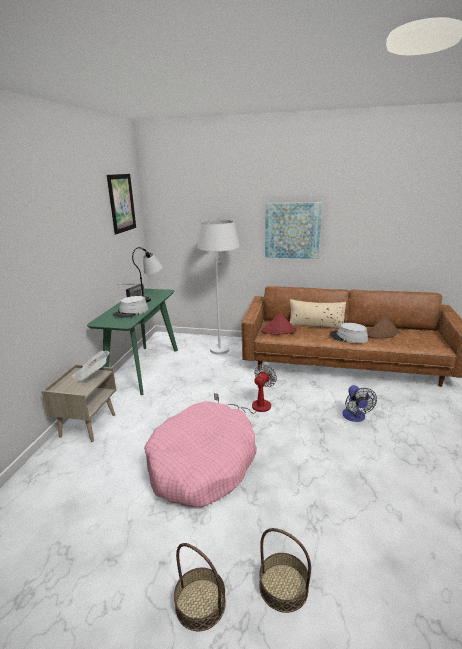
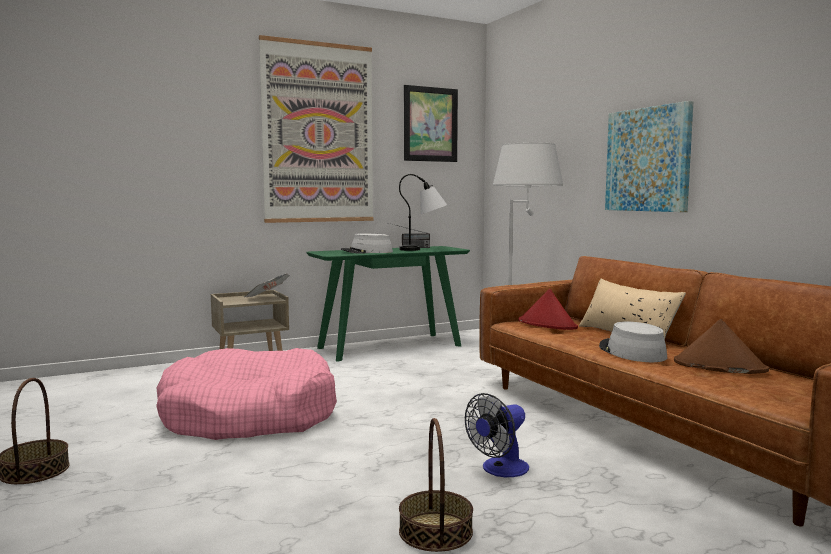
camera: 50 degrees right, 15 degrees down
(72, 226) = (318, 133): none -> picture
(253, 406) = (406, 408): fan -> none
(283, 586) = (79, 503): basket -> basket (436, 531)

